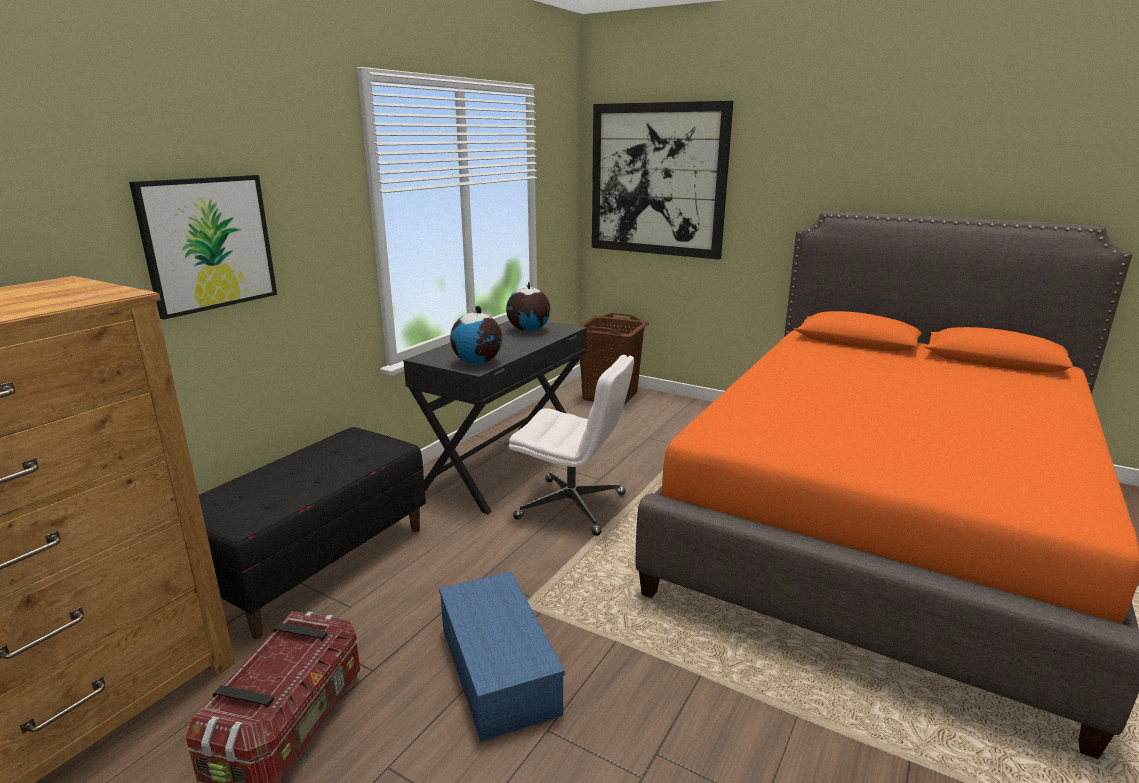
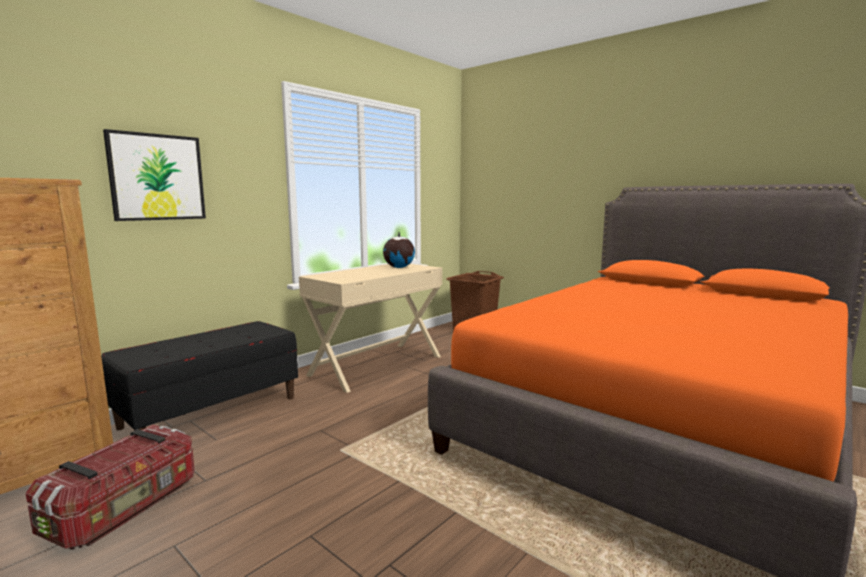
camera: 10 degrees right, 10 degrees down
(478, 362) = (347, 278): globe -> none
(496, 668) = (295, 488): blue storage box -> none
(505, 465) = (376, 365): black desk -> beige desk
(573, 506) = (412, 392): white office chair -> none
(657, 180) = (509, 175): picture -> none

